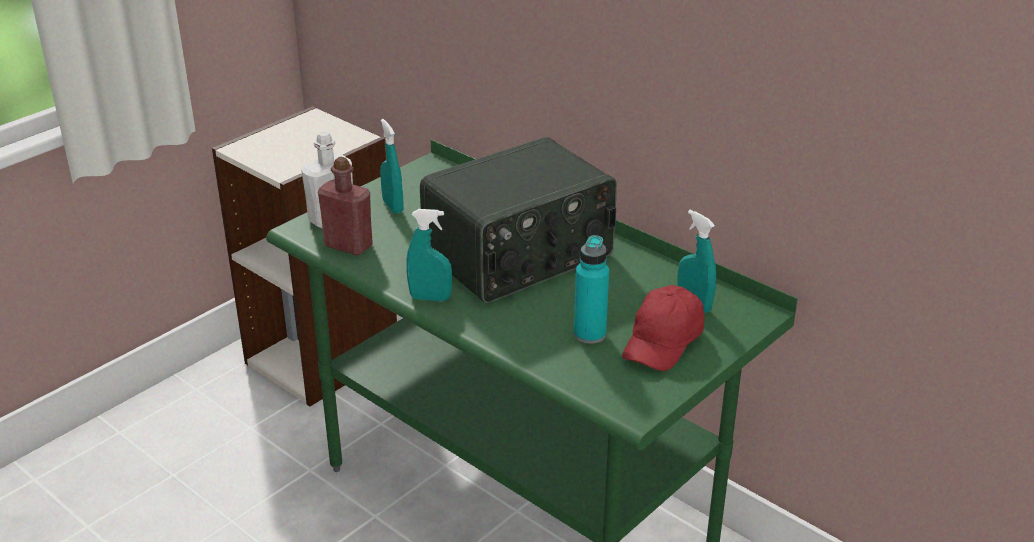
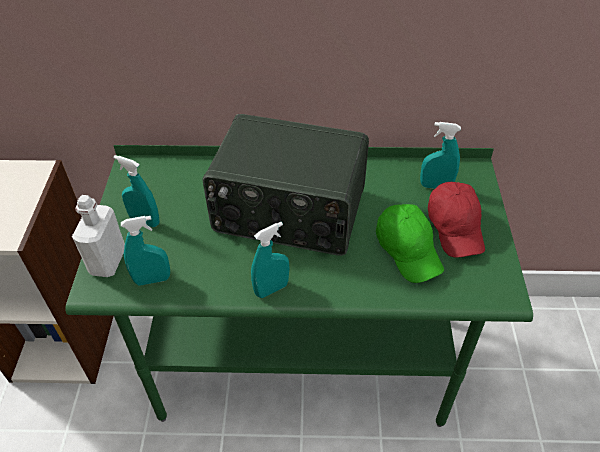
camera: 40 degrees left, 15 degrees up
(348, 245) = (152, 279): red bottle -> turquoise spray bottle
(520, 256) = (289, 212): radio -> radio turned 90 degrees clockwise
(589, 334) = (408, 250): turquoise bottle -> green cap

